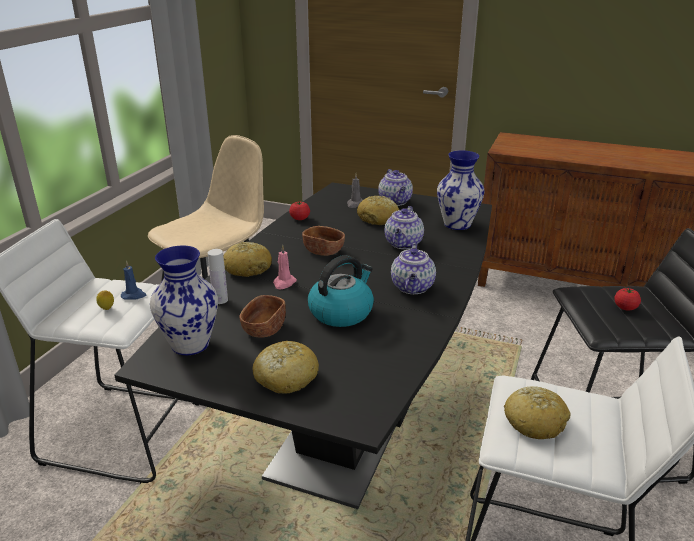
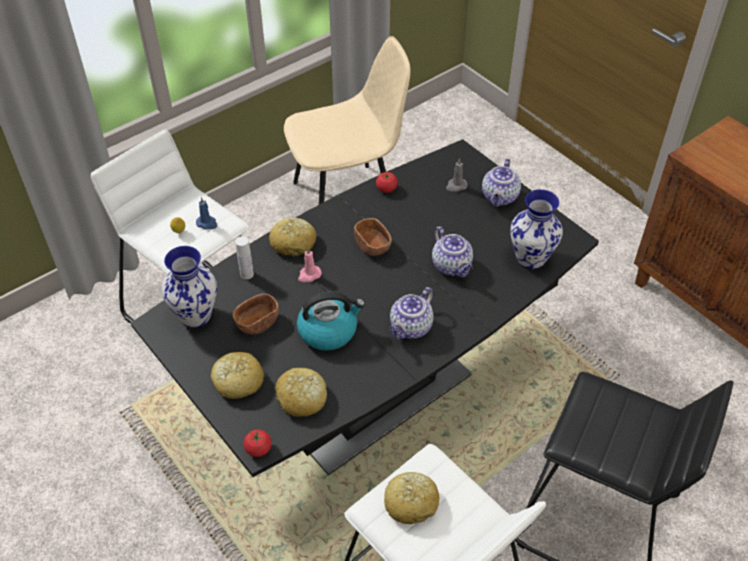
camera: 30 degrees right, 20 degrees up
(378, 219) = (459, 219): bread -> bread (302, 398)
(403, 244) = (452, 266): teapot -> teapot turned 75 degrees counterclockwise
(625, 307) = (621, 428): tomato -> tomato (258, 449)

